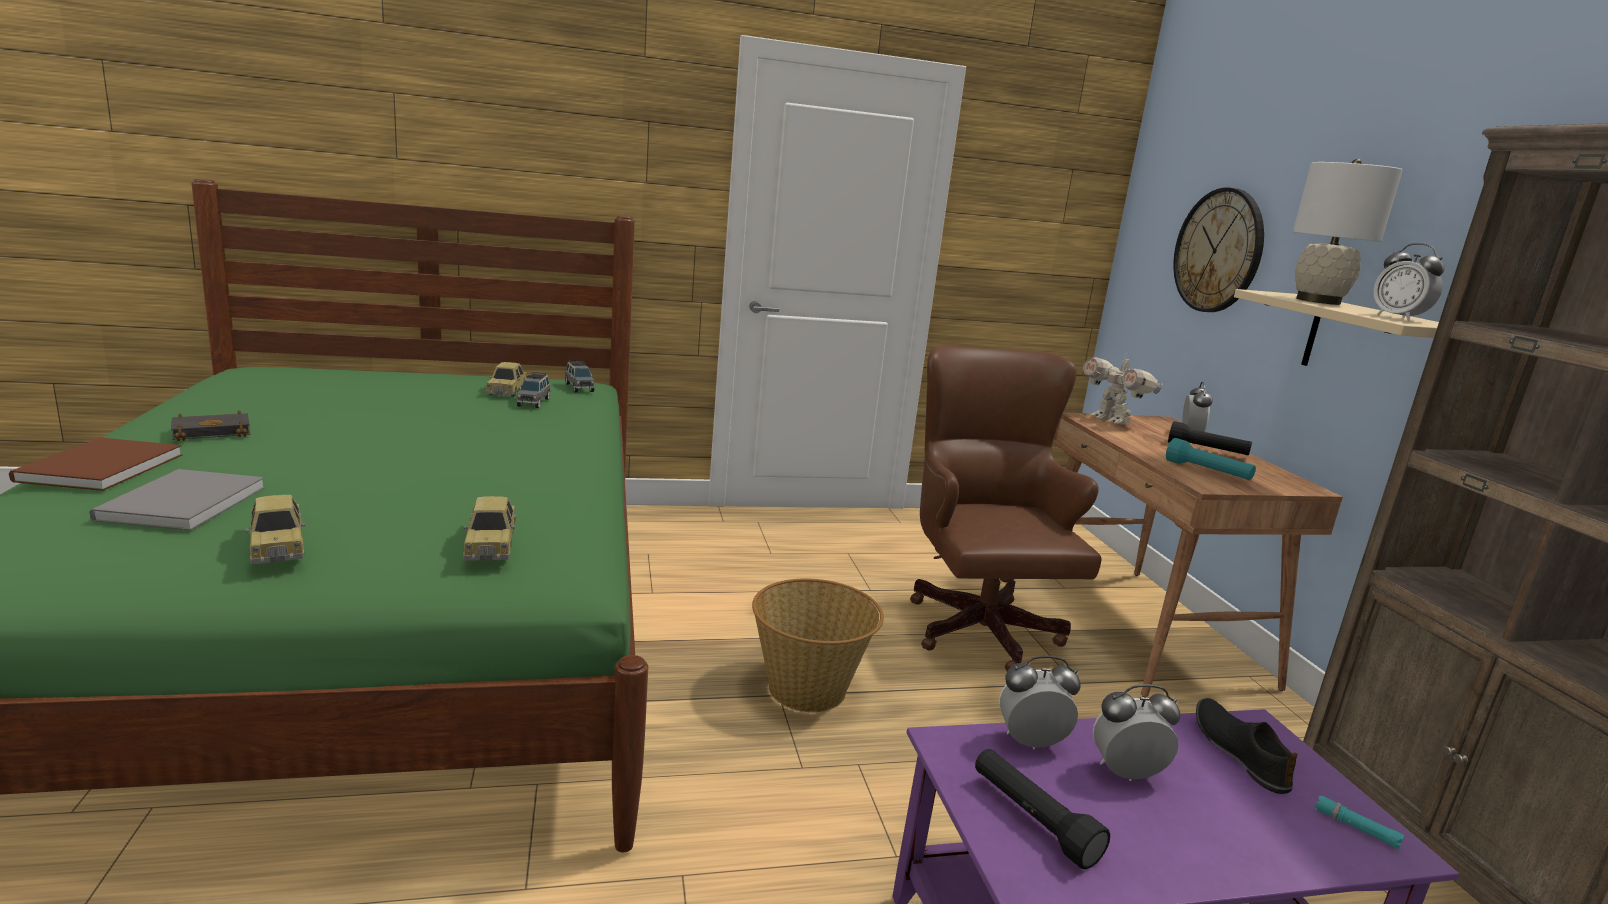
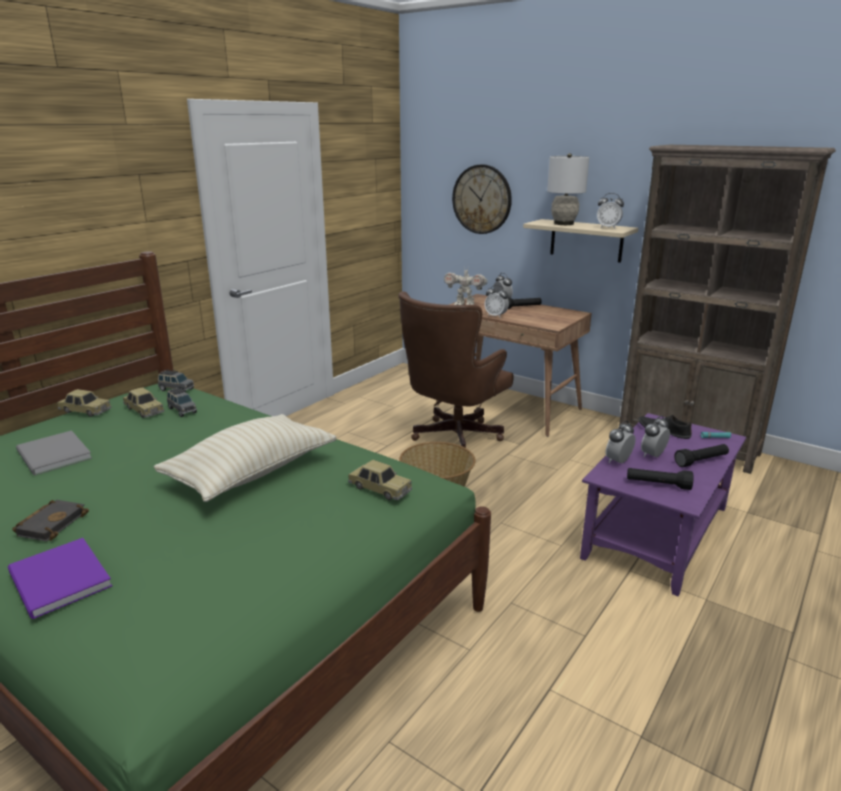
camera: 40 degrees left, 5 degrees up
(95, 468) = (58, 582): brown book -> purple book
(177, 504) = (183, 564): grey book -> grey book (52, 456)
(277, 545) = (297, 546): toy car -> toy car (85, 411)
(432, 470) = (251, 473): none -> beige pillow
(978, 625) = (454, 438): brown office chair -> brown office chair turned 90 degrees counterclockwise
(1131, 445) = (496, 316): none -> alarm clock
(1207, 472) = (541, 319): turquoise flashlight -> none
(1224, 844) = (701, 461): none -> black flashlight

